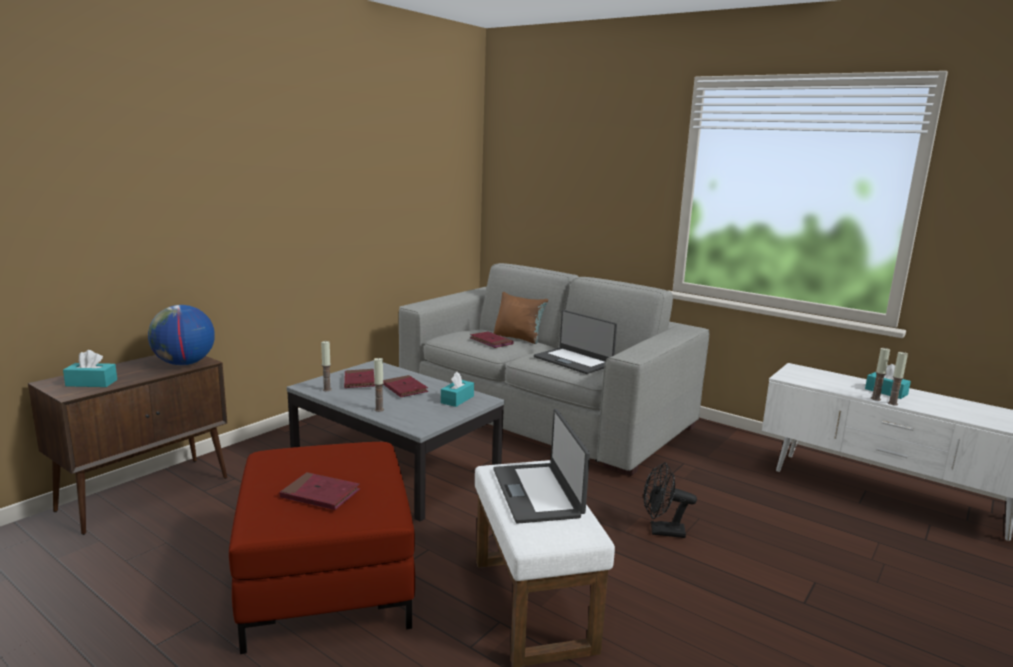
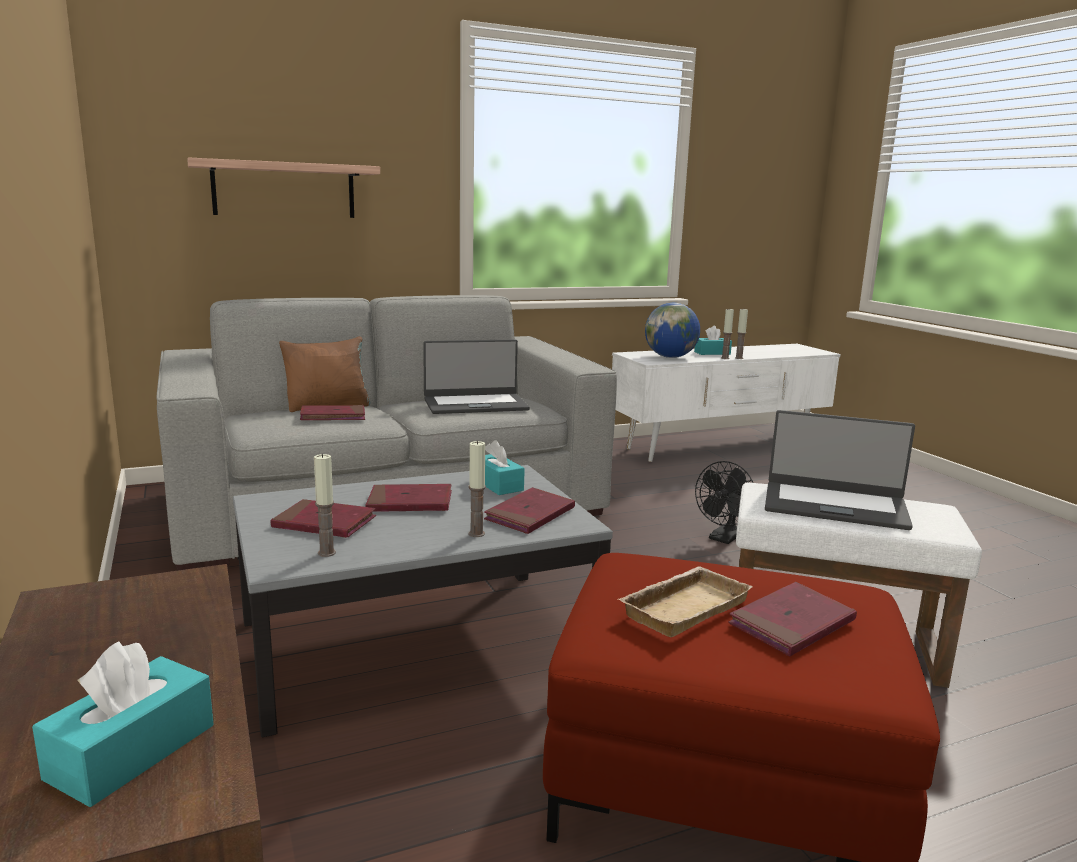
camera: 60 degrees left, 0 degrees up
(184, 363) = (168, 603): globe -> globe (670, 357)
(321, 466) = (683, 607): none -> beige tray
(419, 415) = (530, 515): none -> red book
(568, 199) = (284, 190): none -> shelf

